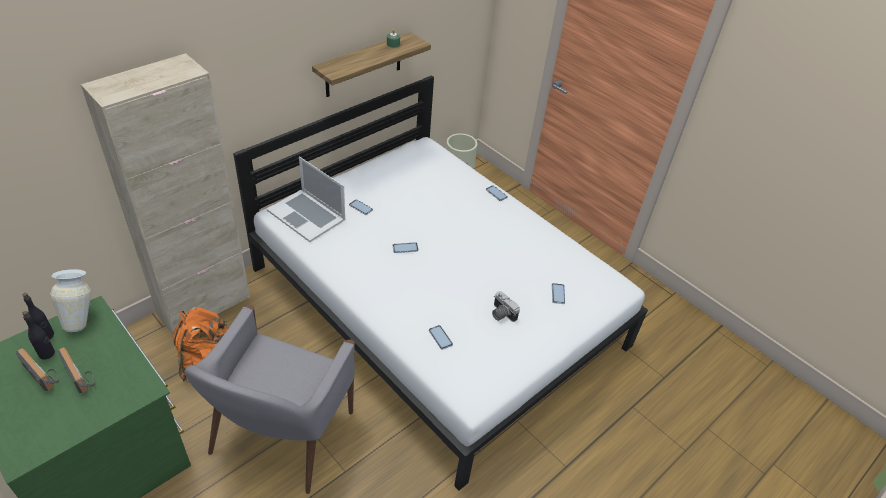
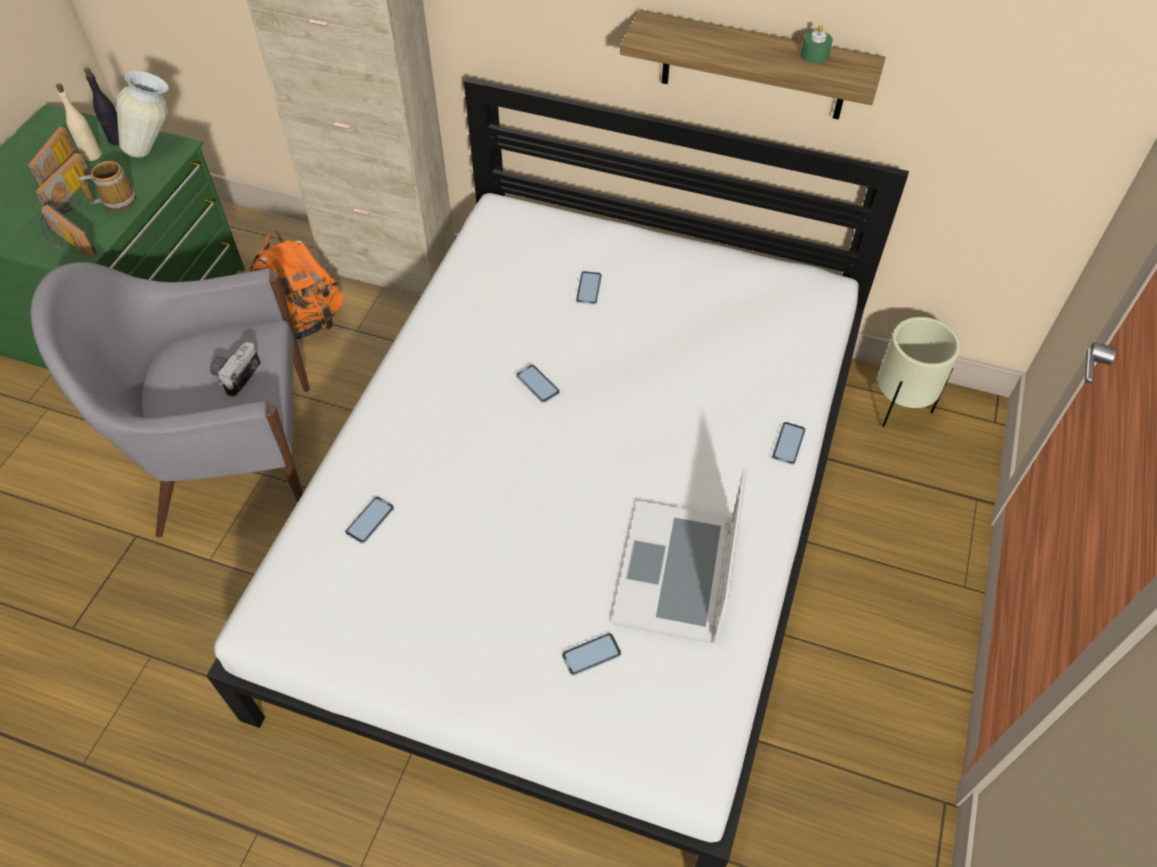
camera: 65 degrees right, 10 degrees up
(47, 353) = (92, 155): black bottle -> beige bottle
(111, 353) = (116, 200): none -> mug
(127, 390) = (67, 244): none -> radio
(307, 215) = (520, 241): laptop -> laptop (677, 571)
(501, 314) = (479, 583): camera -> camera (236, 375)

